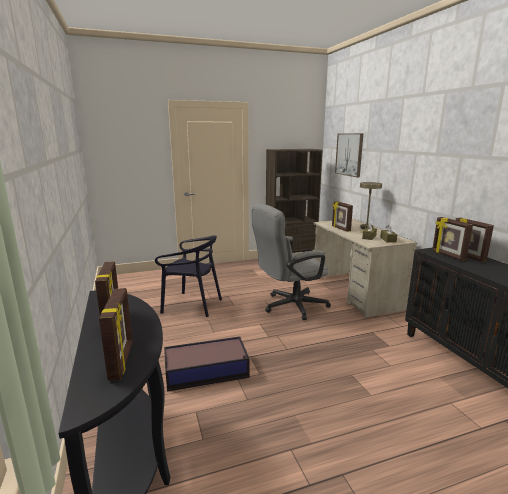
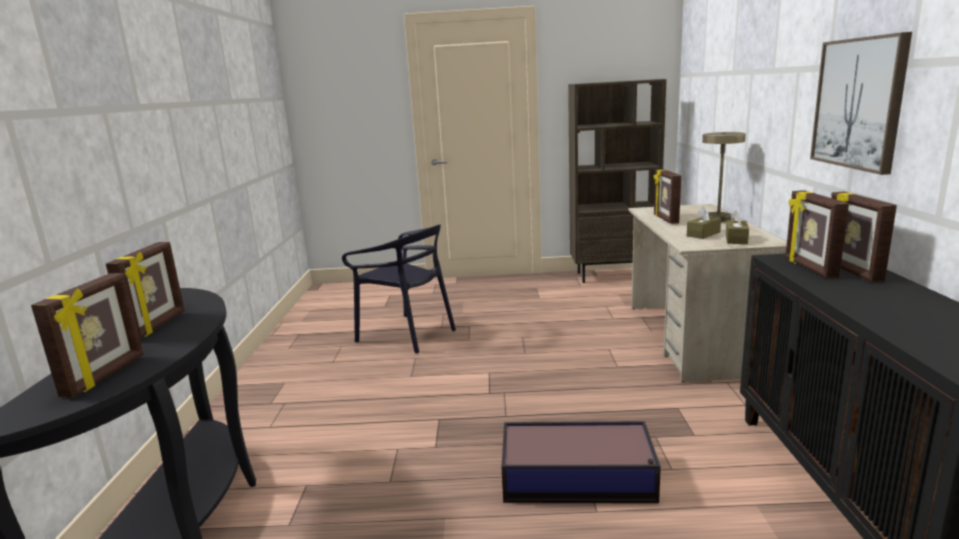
camera: 20 degrees right, 0 degrees up
(207, 371) = (362, 431): storage box -> storage box (579, 478)
(289, 306) = (557, 350): grey office chair -> none
(349, 154) = (710, 84): picture -> picture (859, 103)

